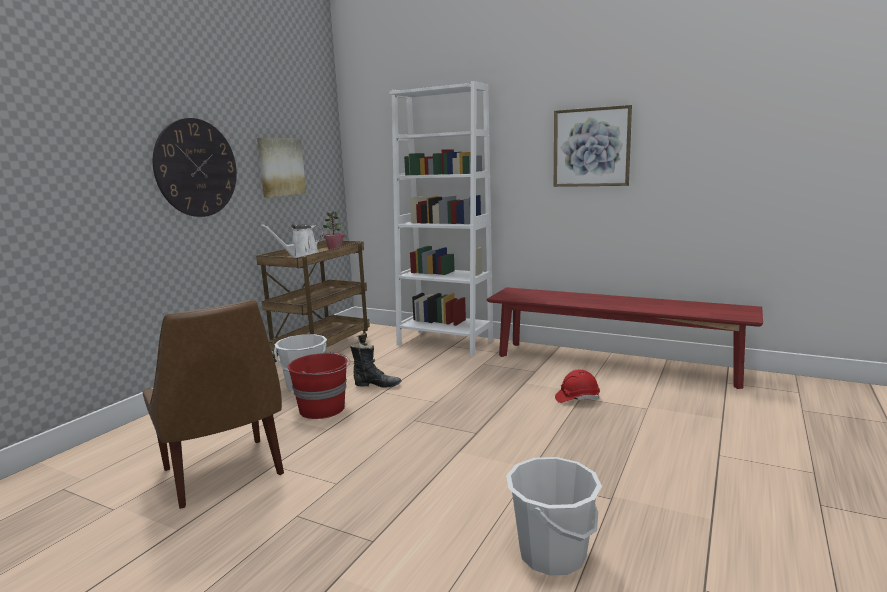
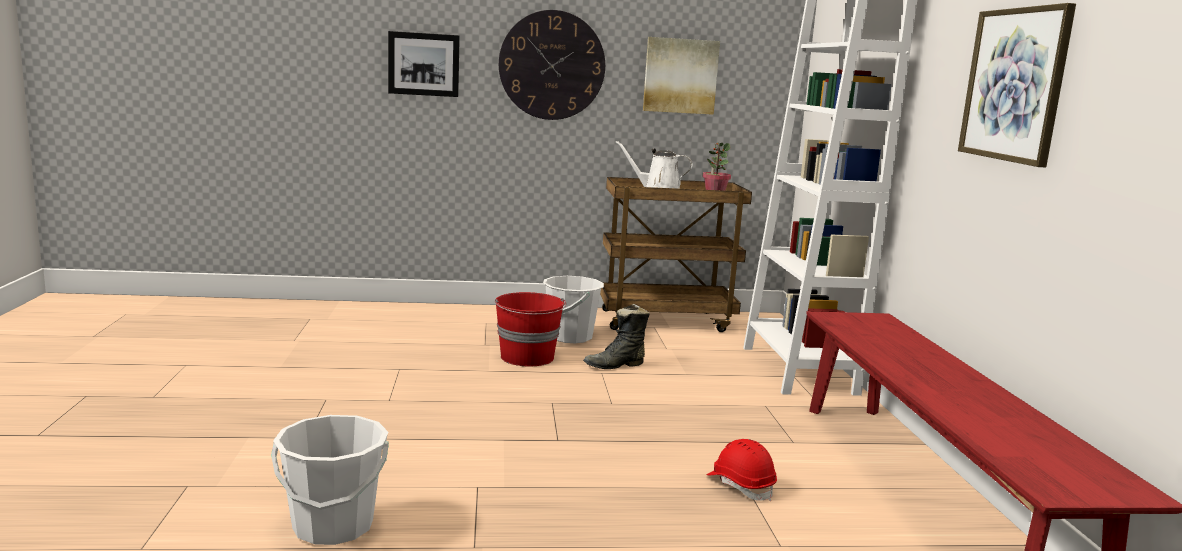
camera: 55 degrees right, 0 degrees up
(82, 179) = (424, 64): none -> picture
(224, 474) = (370, 356): brown chair -> none
(377, 385) = (615, 365): black boot -> black boot turned 90 degrees clockwise

